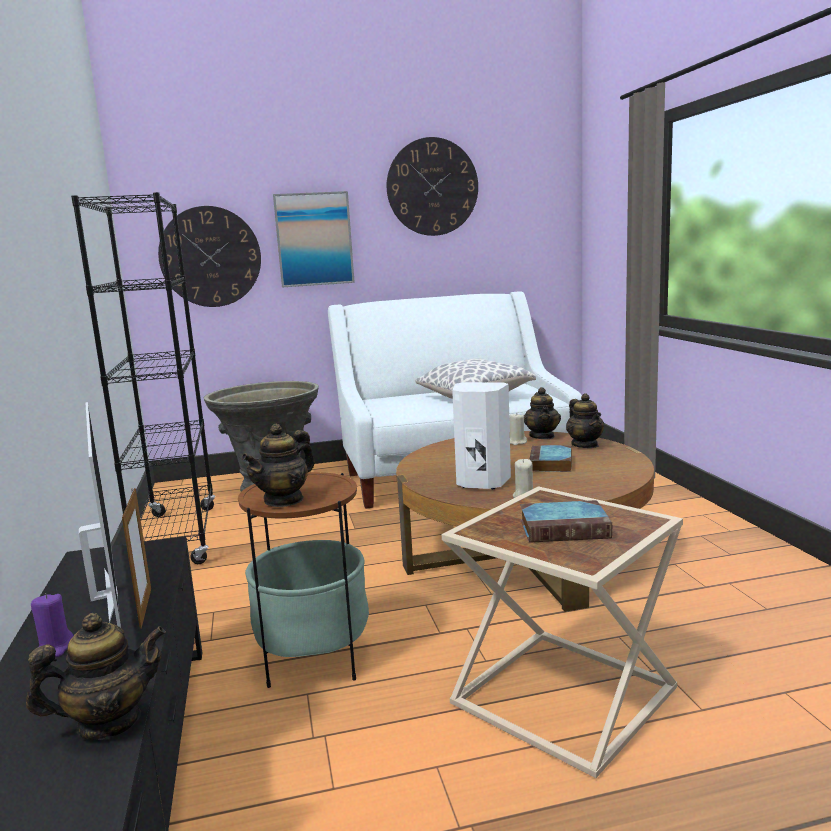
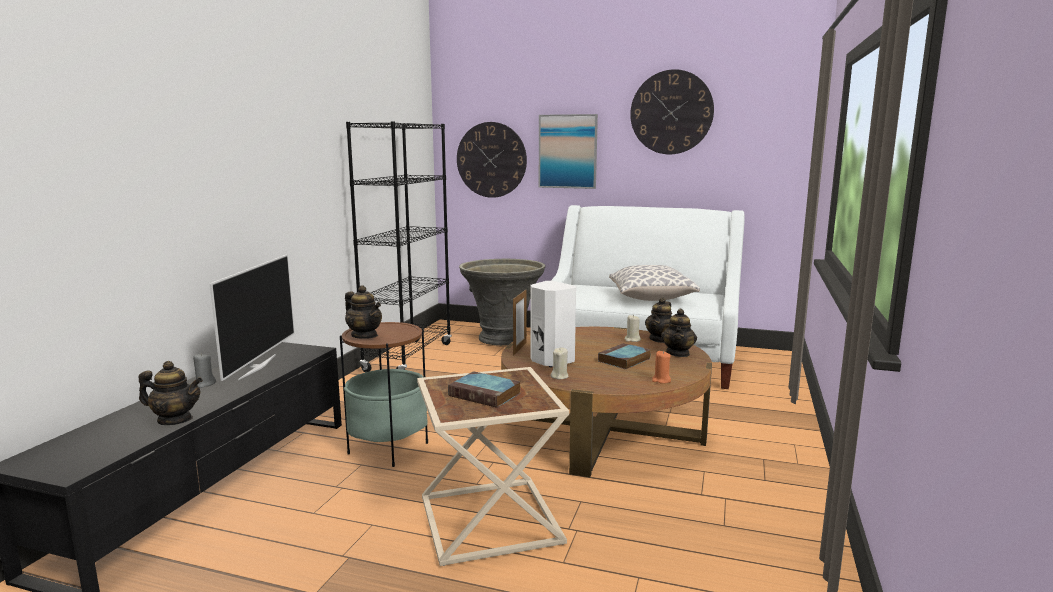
camera: 30 degrees right, 0 degrees up
(56, 648) = (204, 384): purple candle -> grey candle
(145, 607) = (262, 377): picture frame -> picture frame (520, 348)
(284, 500) = (364, 336): teapot -> teapot turned 120 degrees counterclockwise
(624, 473) = (661, 380): none -> orange candle

